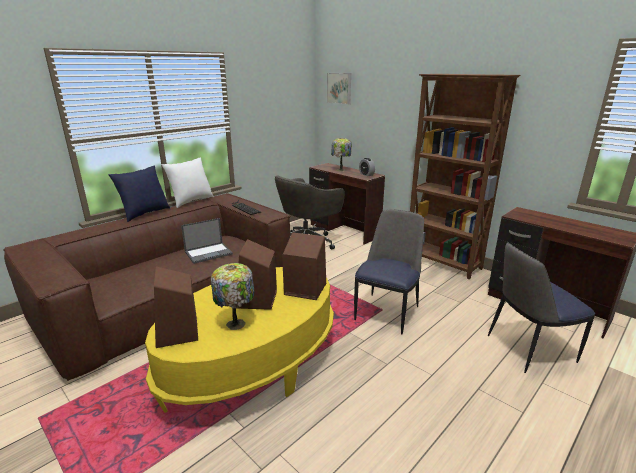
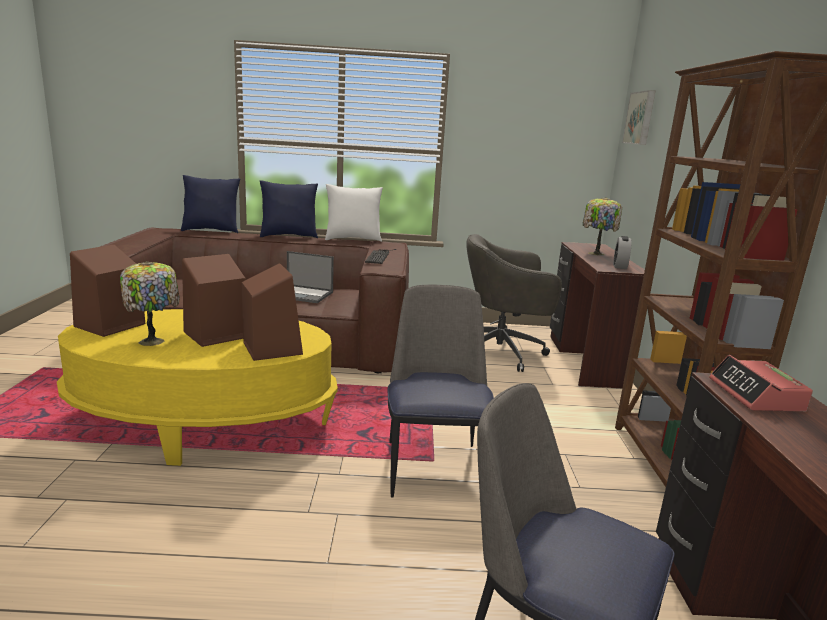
camera: 45 degrees right, 5 degrees down
(71, 230) = (211, 230): none -> blue pillow
(387, 312) = (433, 467): chair -> chair turned 75 degrees counterclockwise
(529, 217) = (756, 395): none -> alarm clock

